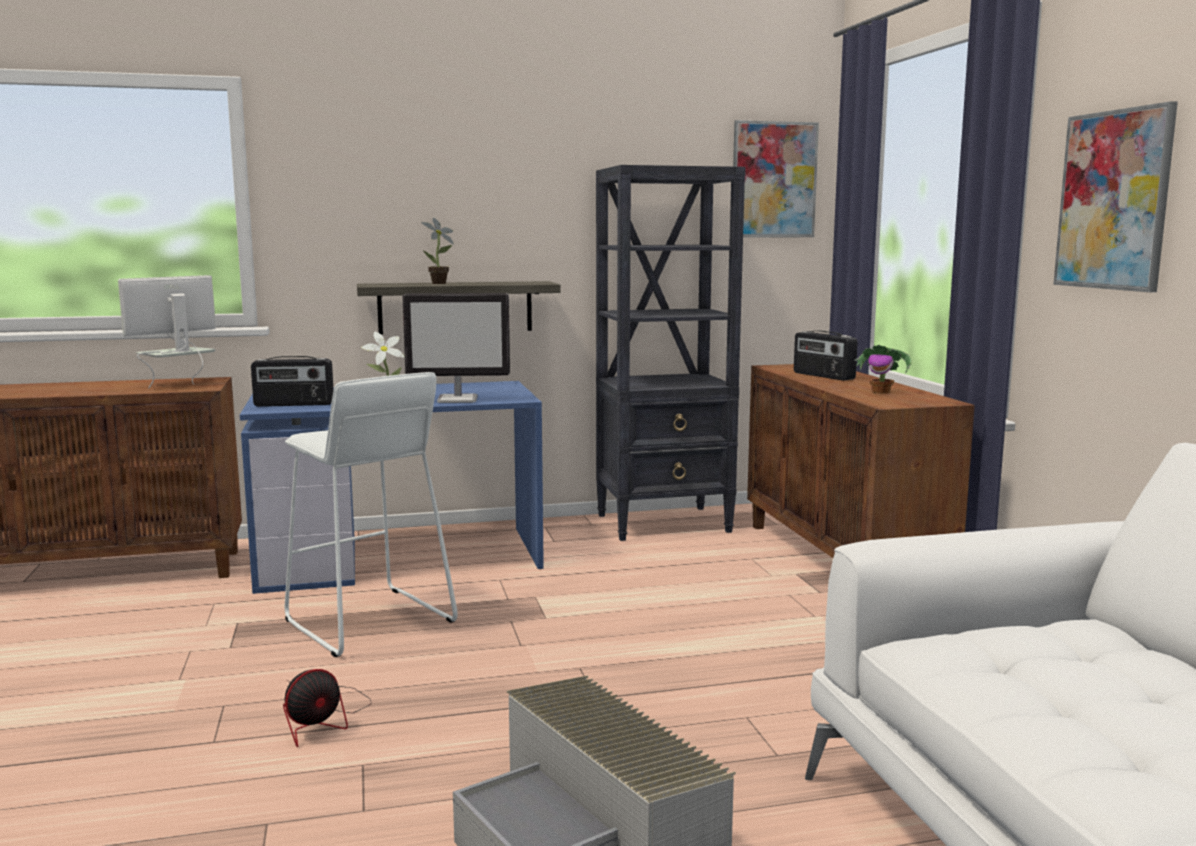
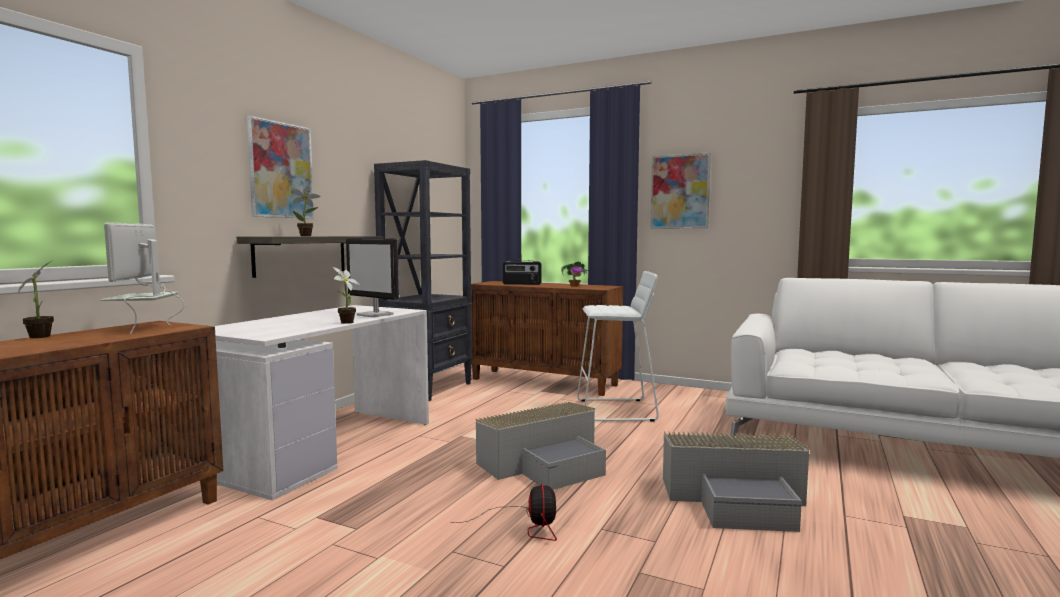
camera: 50 degrees left, 5 degrees down
(112, 381) = (41, 336): none -> potted plant
(294, 404) = (274, 331): radio -> none
(368, 621) = (406, 479): white stool -> white stool (616, 410)
(401, 557) = (323, 446): blue desk -> white desk
(458, 400) = (375, 315): monitor -> monitor turned 90 degrees clockwise
(520, 668) = (545, 463): none -> grey storage box
(774, 180) = (445, 179): picture -> picture (281, 170)

